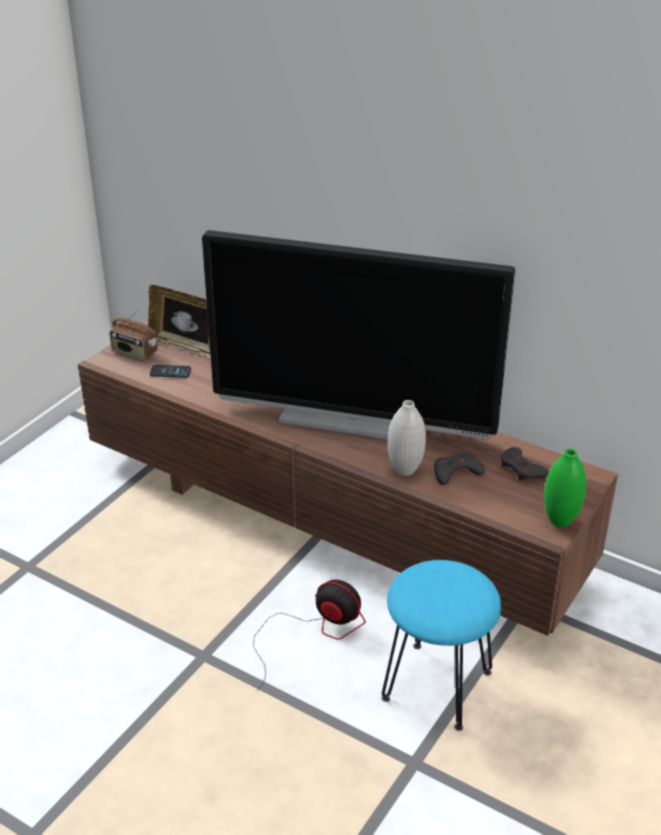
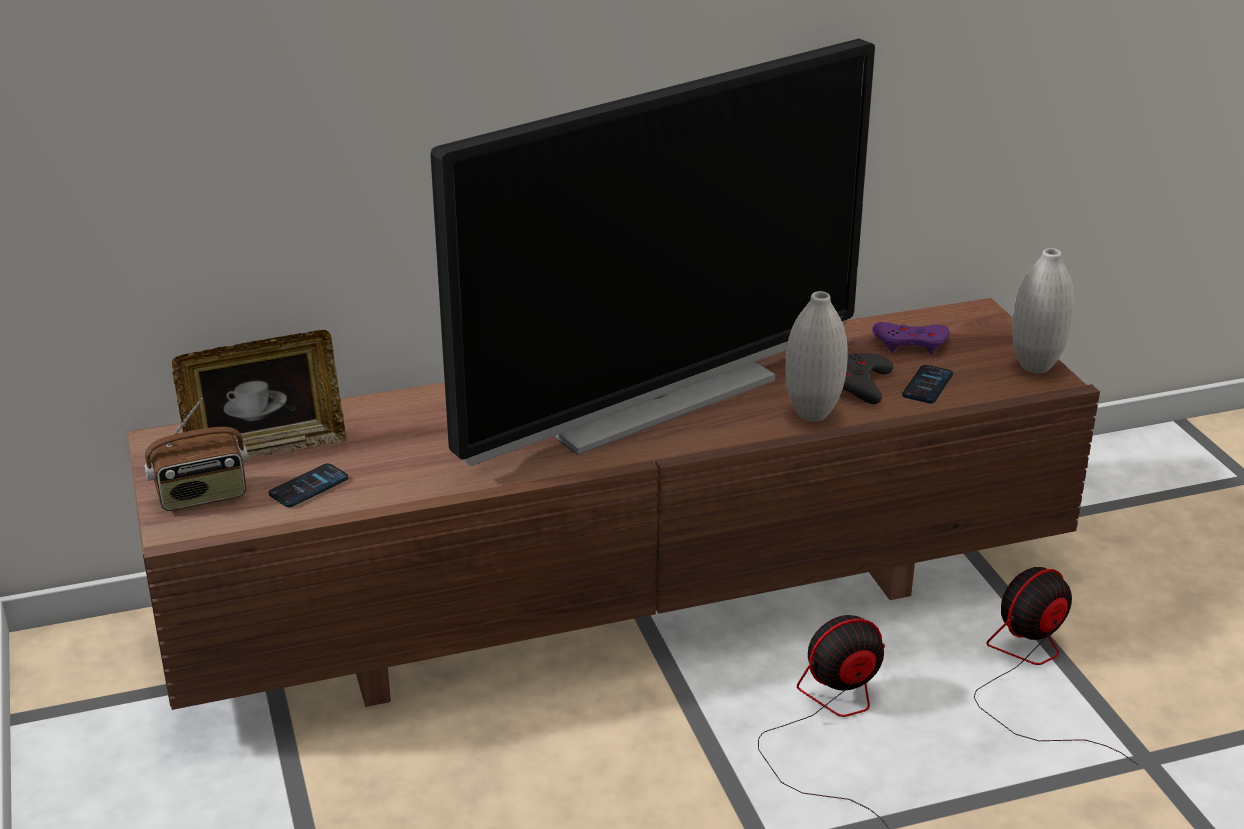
camera: 50 degrees left, 5 degrees down
(437, 685) = (1031, 672): turquoise stool -> fan
(485, 493) = (927, 385): none -> phone
(522, 469) = (910, 343): grey game controller -> purple game controller
(560, 521) = (1035, 367): green vase -> white vase

